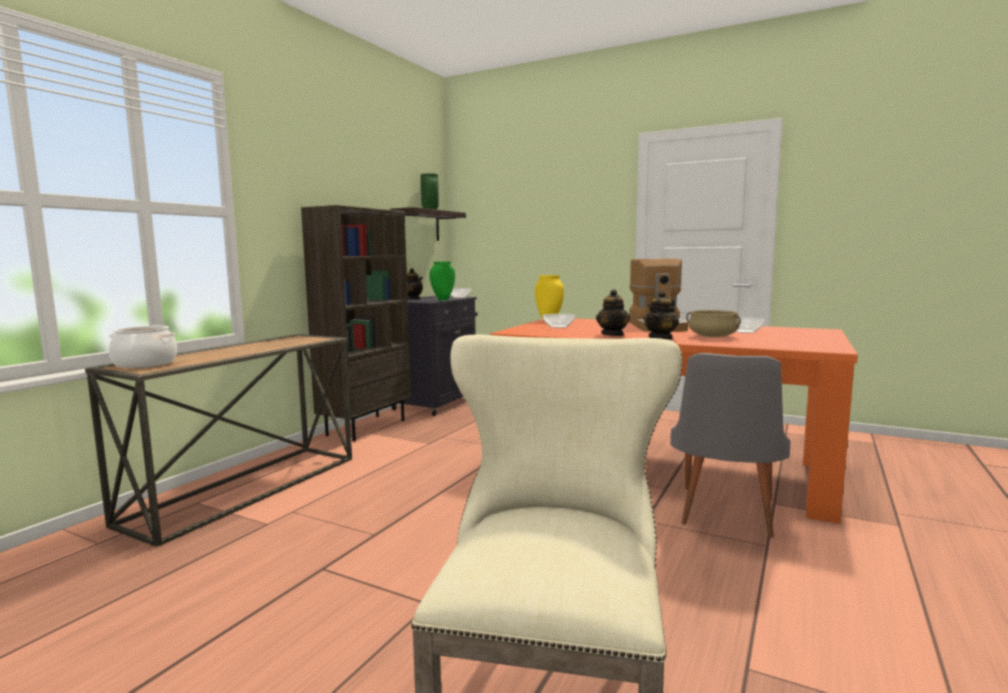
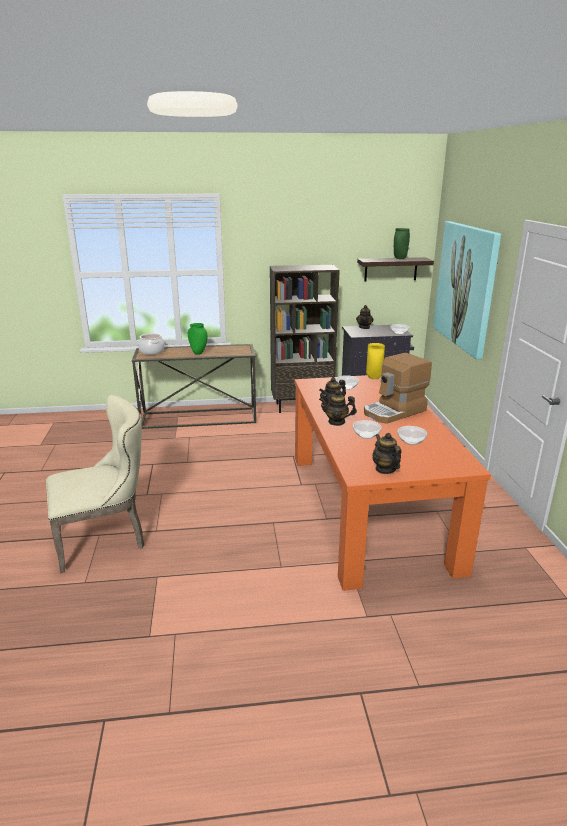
camera: 55 degrees right, 15 degrees up
(443, 300) = (373, 334): green vase -> green vase (198, 353)
(538, 226) = (466, 286): none -> picture
(712, 336) = (366, 435): beige cooking pot -> bowl
(724, 515) = (307, 546): grey chair -> none
(815, 342) = (385, 469): none -> teapot

